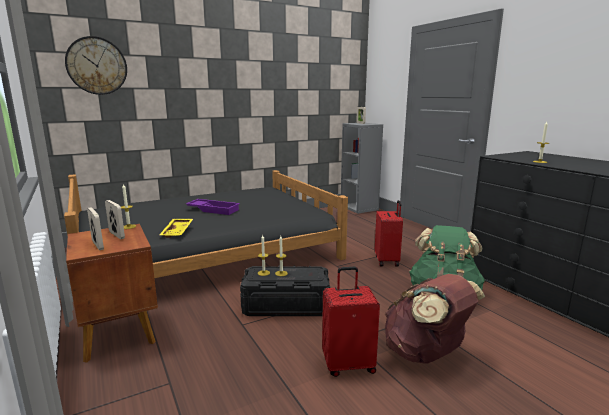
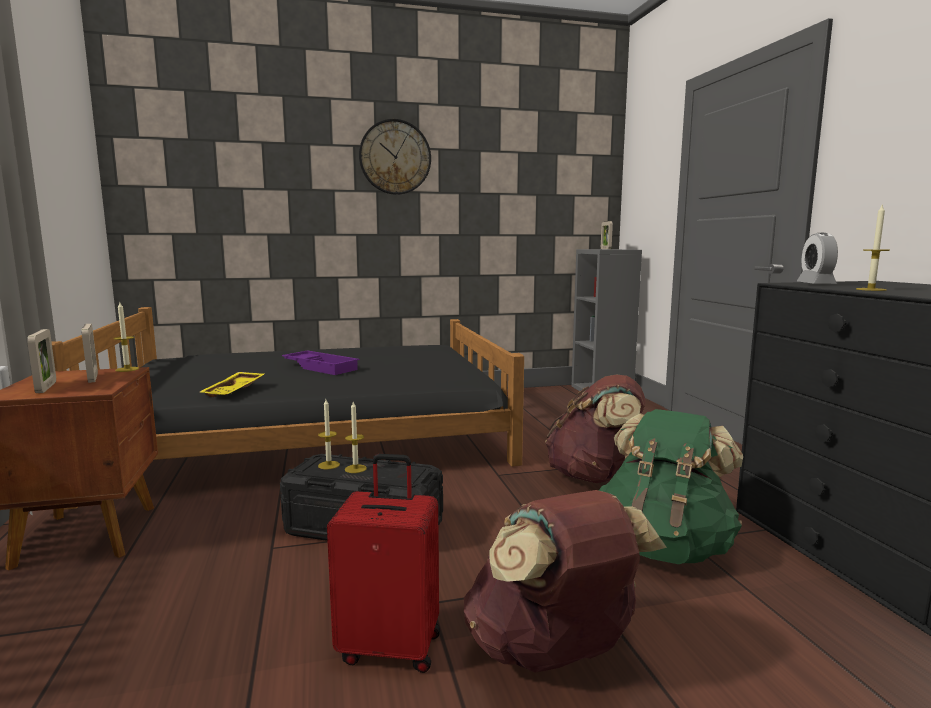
camera: 15 degrees right, 5 degrees down
(97, 66) = (192, 156): wall clock -> wall clock (395, 157)
(387, 261) = (594, 476): red suitcase -> brown backpack
(508, 156) = (815, 284): none -> alarm clock

